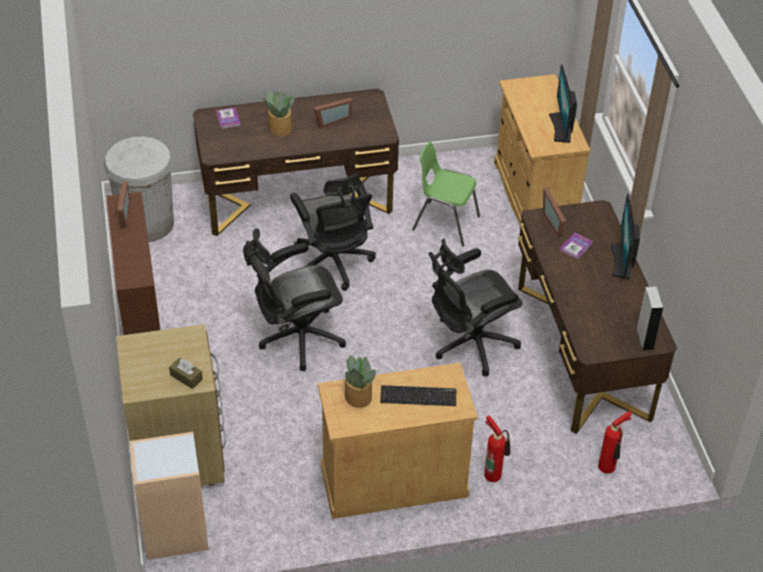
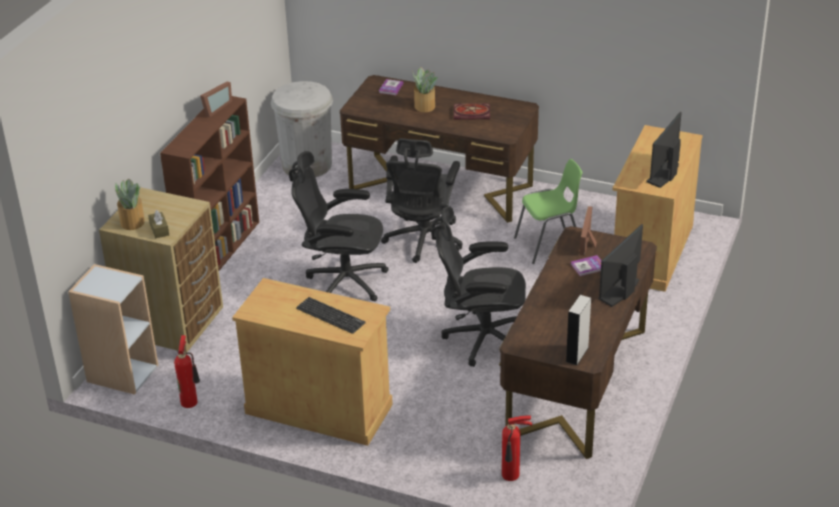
camera: 35 degrees right, 10 degrees down
(331, 120) = (472, 113): picture frame -> book
(358, 397) = (283, 298): potted plant -> potted plant (132, 223)
(445, 223) = (549, 245): green chair -> green chair turned 105 degrees clockwise
(493, 473) = (406, 438): fire extinguisher -> fire extinguisher (191, 401)

